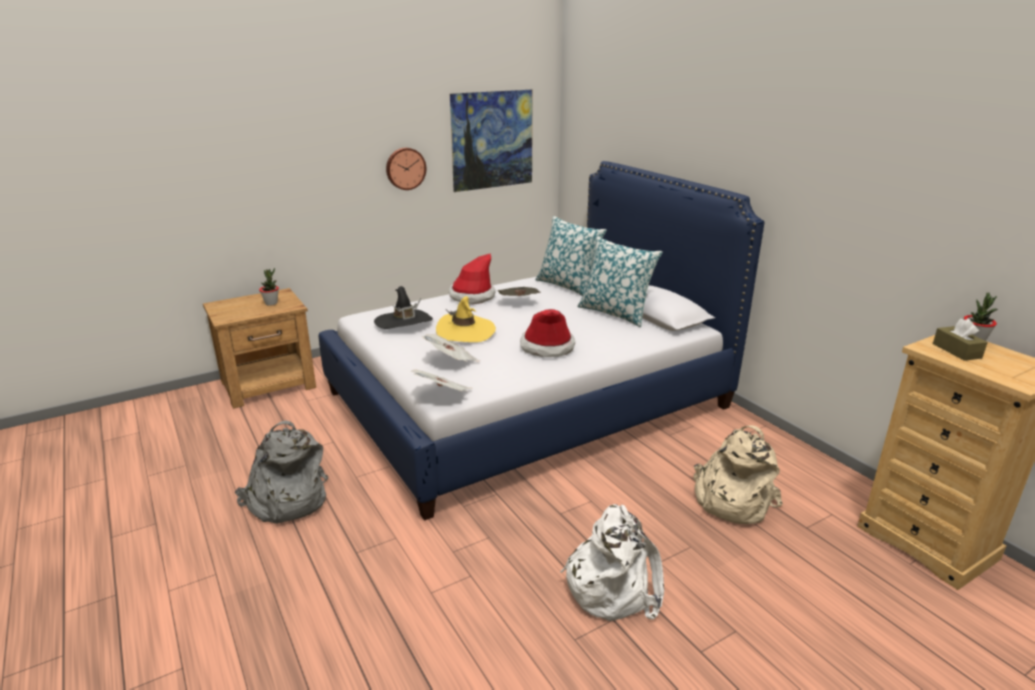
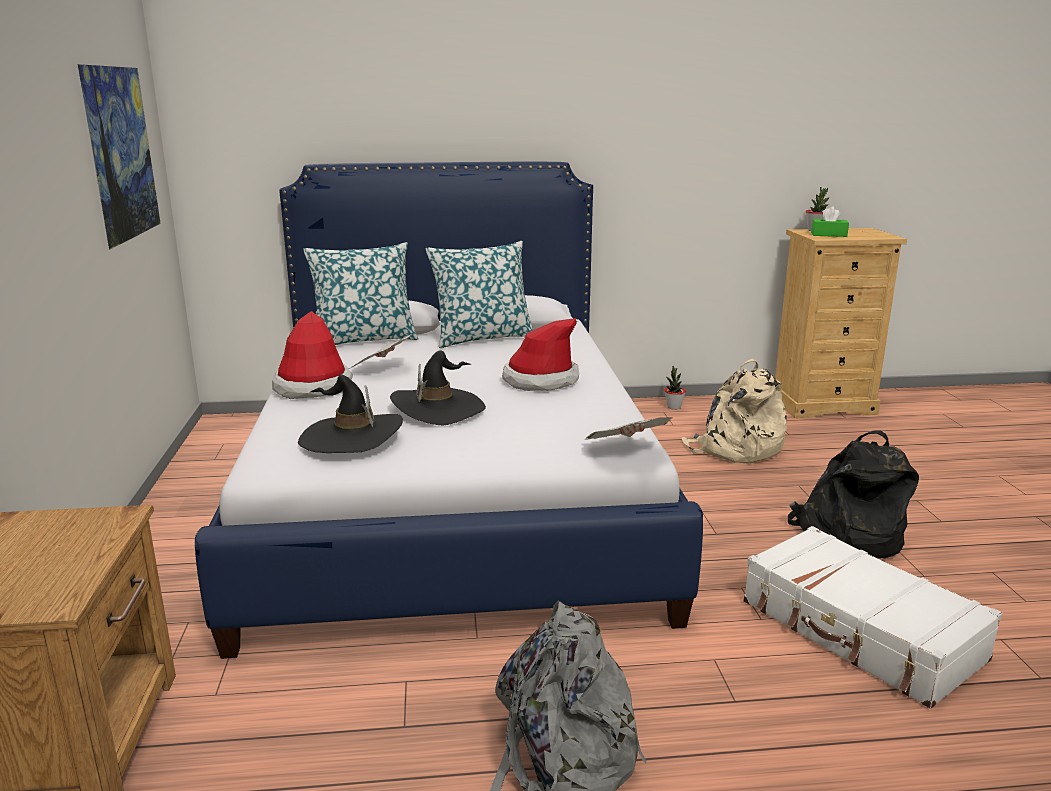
camera: 65 degrees left, 5 degrees down
(271, 303) = (54, 538): potted plant -> potted plant (673, 407)
(405, 168) = (61, 209): wall clock -> none
(452, 361) = (526, 432): newspaper -> none
(462, 603) = (860, 631): none -> white suitcase
(465, 331) = (438, 409): yellow hat -> black hat
(613, 585) = (847, 536): white backpack -> black backpack
(956, 351) = (829, 235): brown tissue box -> green tissue box

